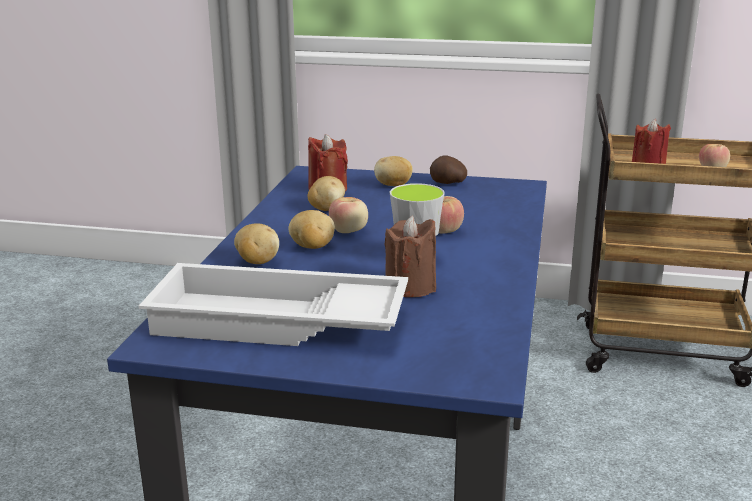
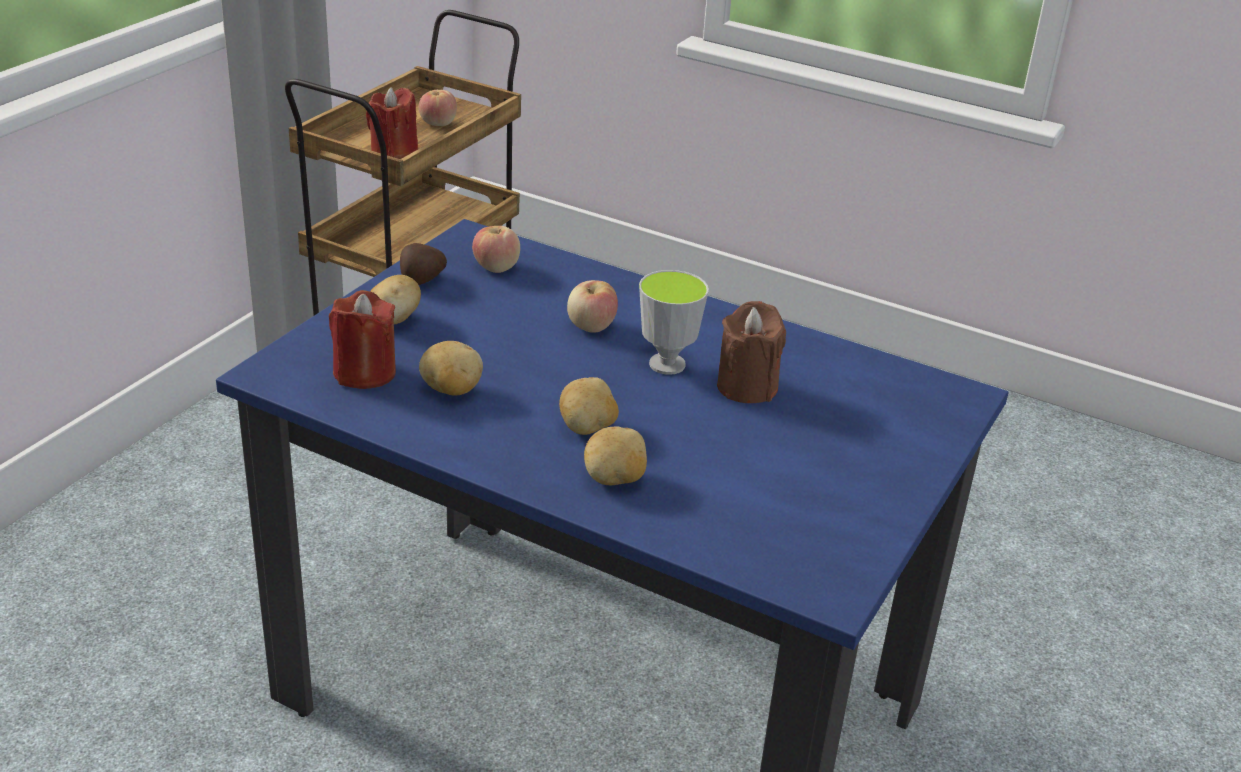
camera: 75 degrees left, 10 degrees up
(275, 323) = (806, 494): white tray -> none
(349, 231) = (549, 390): apple -> apple (496, 267)

